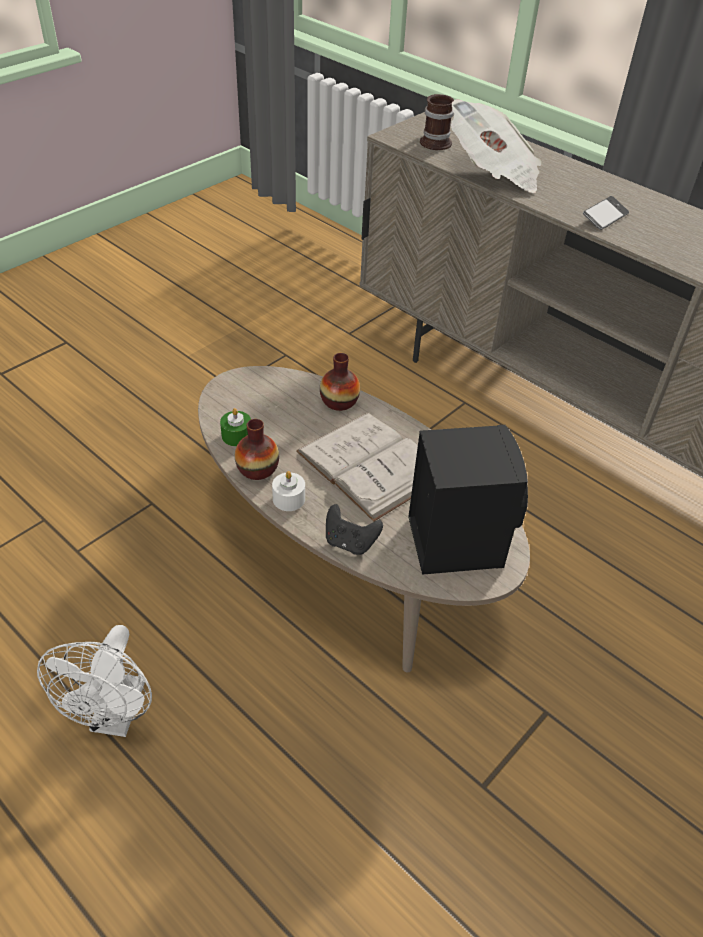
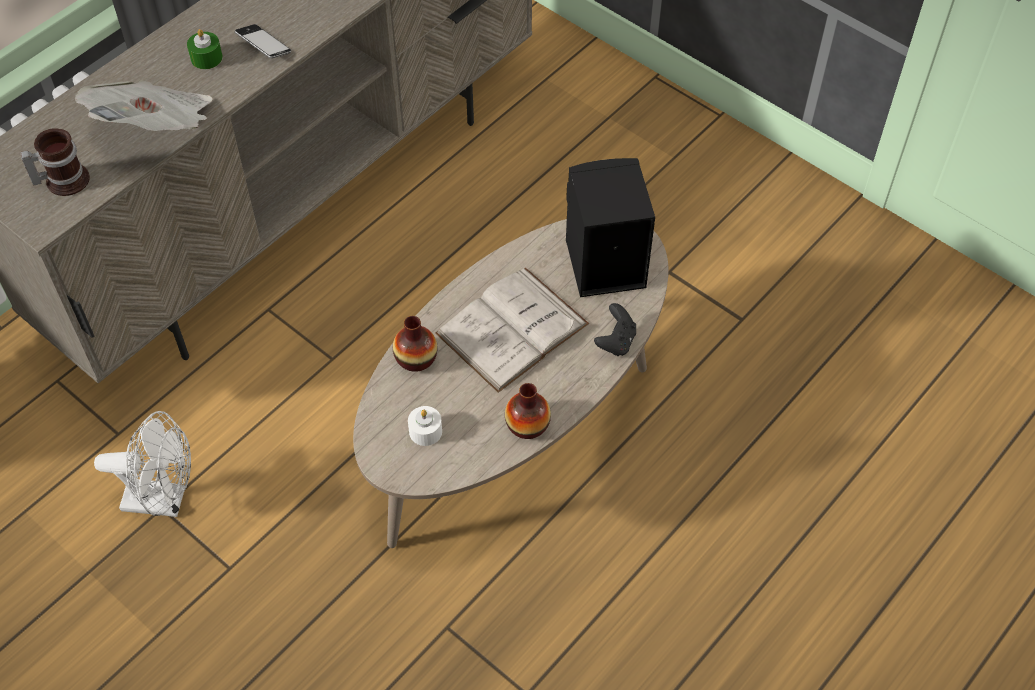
camera: 90 degrees left, 10 degrees up
(115, 717) = (726, 605): white fan -> white fan (164, 500)
(237, 436) = (478, 449): green candle -> green candle (206, 58)
(289, 499) = (566, 394): white candle -> white candle (425, 431)

